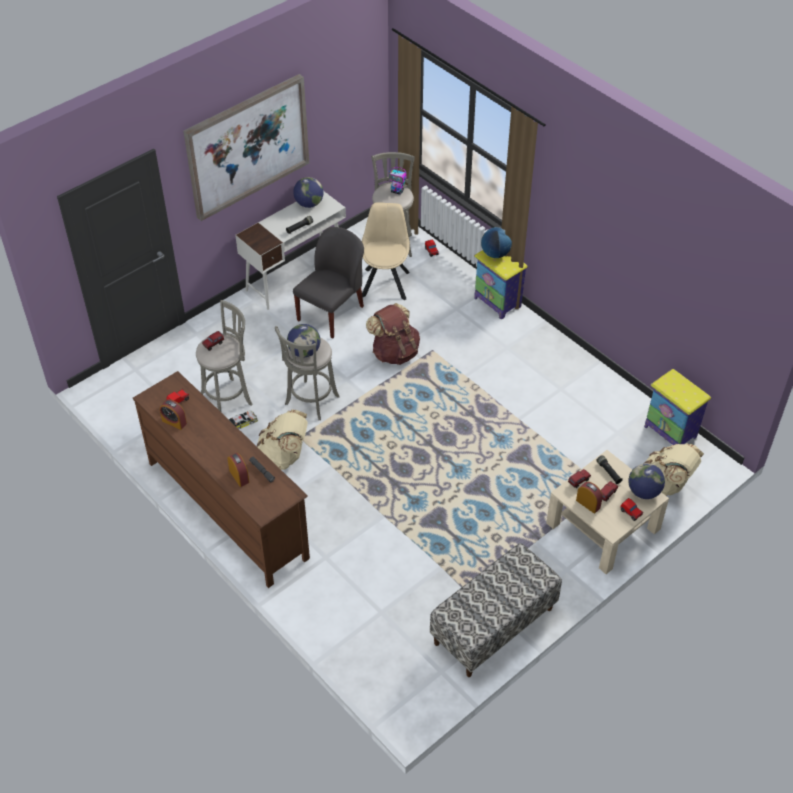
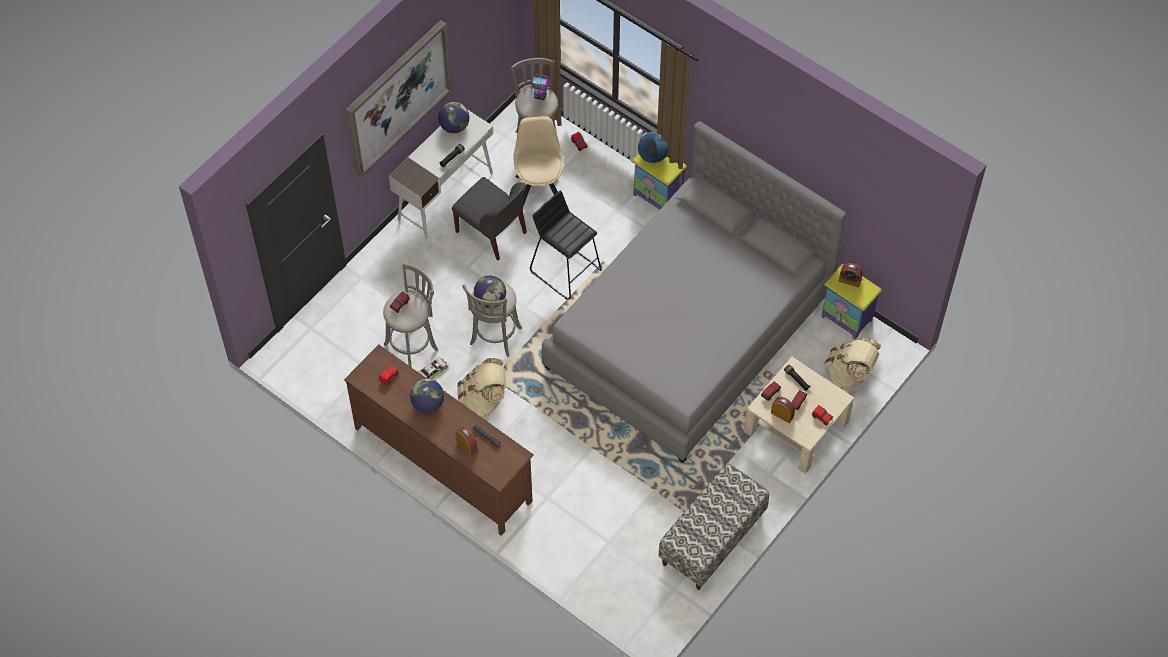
camera: 10 degrees left, 10 degrees up
(174, 422) = (391, 399): alarm clock -> alarm clock (849, 280)
(332, 313) = (492, 233): grey chair -> grey chair turned 105 degrees clockwise
(394, 352) = (565, 270): brown backpack -> black stool
(506, 421) = (689, 330): none -> grey bed
(643, 492) = (831, 394): globe -> globe (428, 404)

